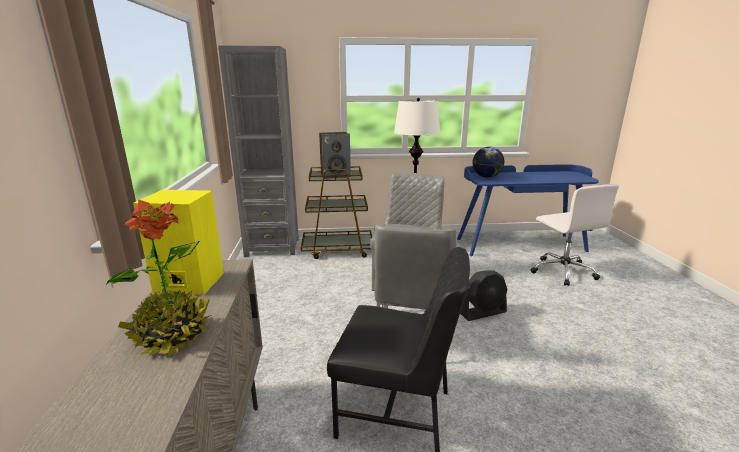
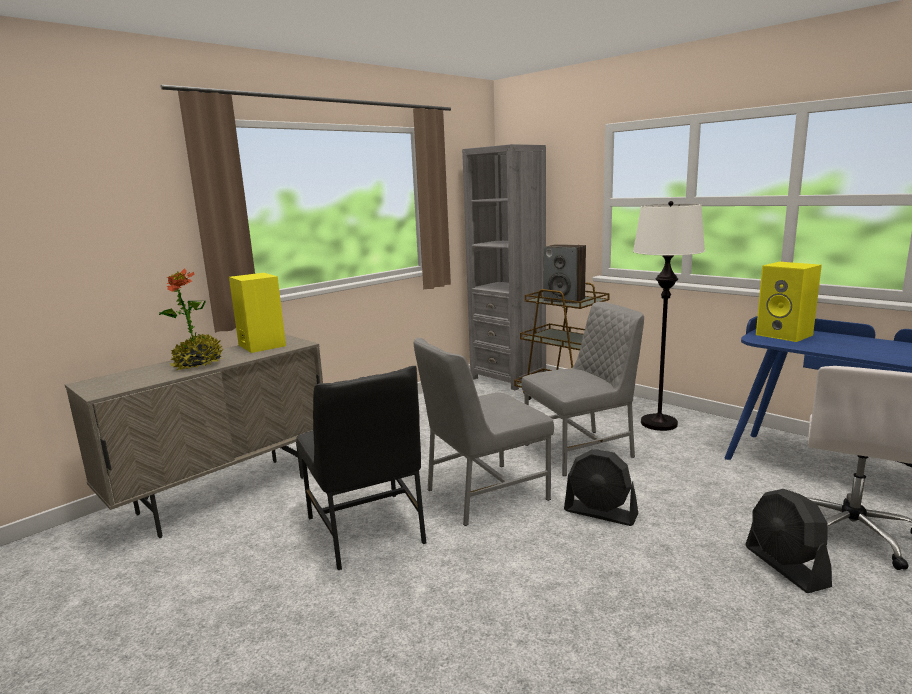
camera: 50 degrees right, 5 degrees down
(486, 177) = (785, 335): globe -> yellow speaker
(576, 298) = (786, 566): none -> black fan

